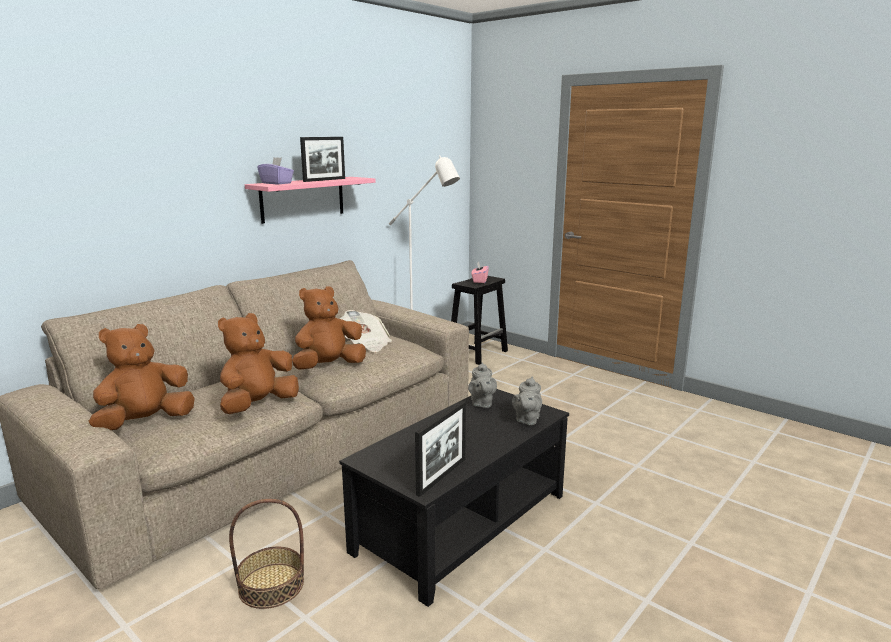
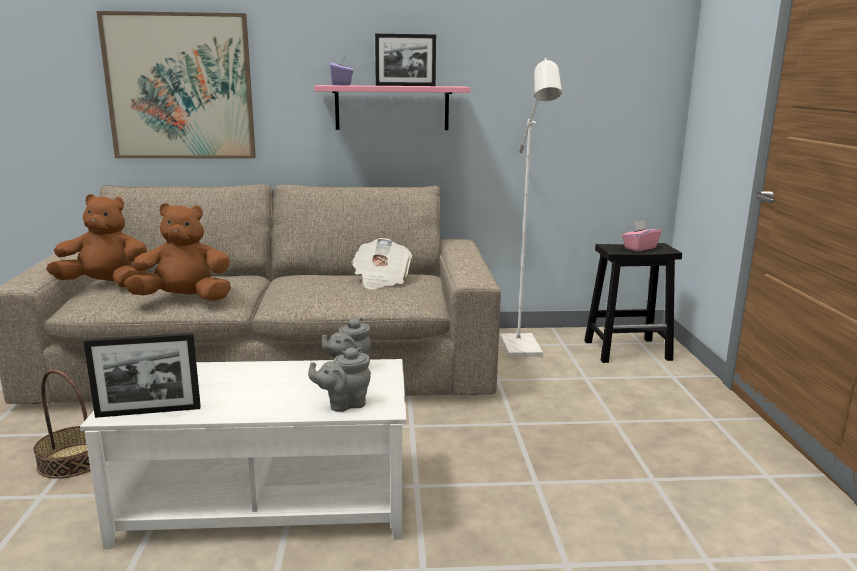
camera: 45 degrees right, 0 degrees up
(111, 197) = (180, 87): none -> picture
(328, 366) = (302, 288): brown plush toy -> none
(461, 521) = (267, 499): black coffee table -> white coffee table

